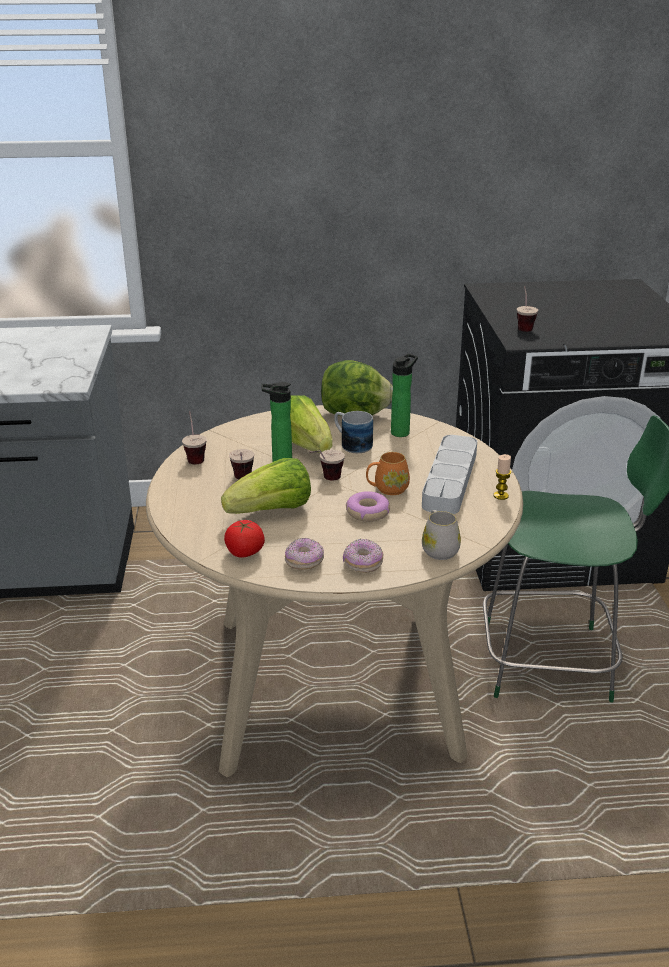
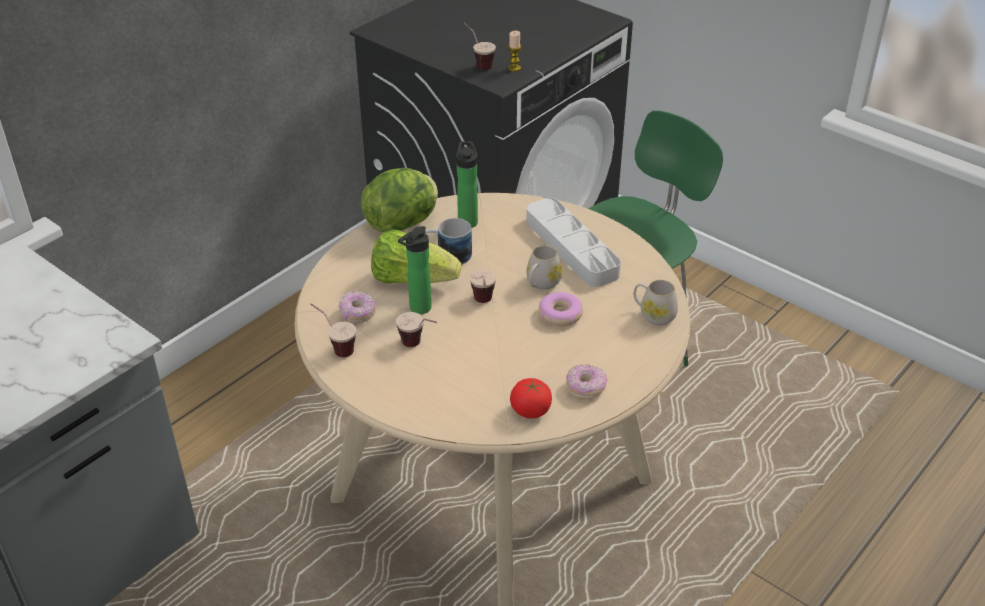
camera: 45 degrees left, 10 degrees up
(272, 511) = (490, 360): lettuce -> none
(363, 564) = (625, 362): donut -> donut (357, 314)
(387, 489) = (541, 284): orange mug -> white mug
(501, 496) = (625, 241): candle -> candle (514, 68)

